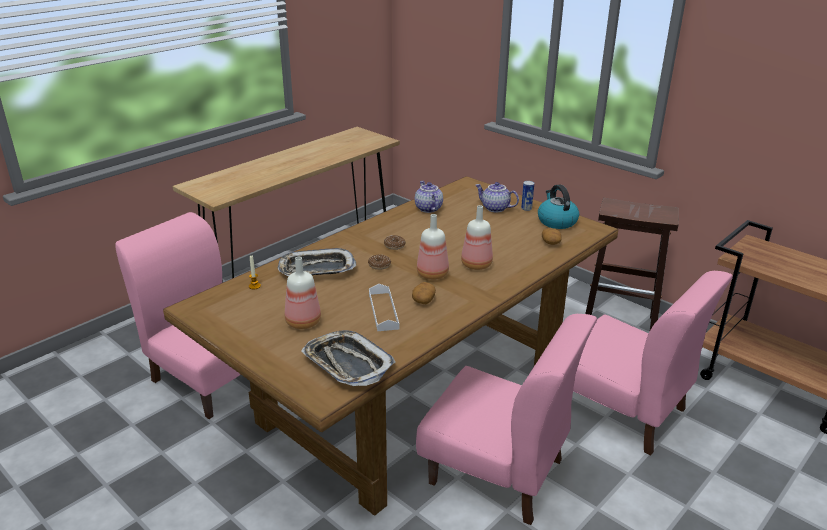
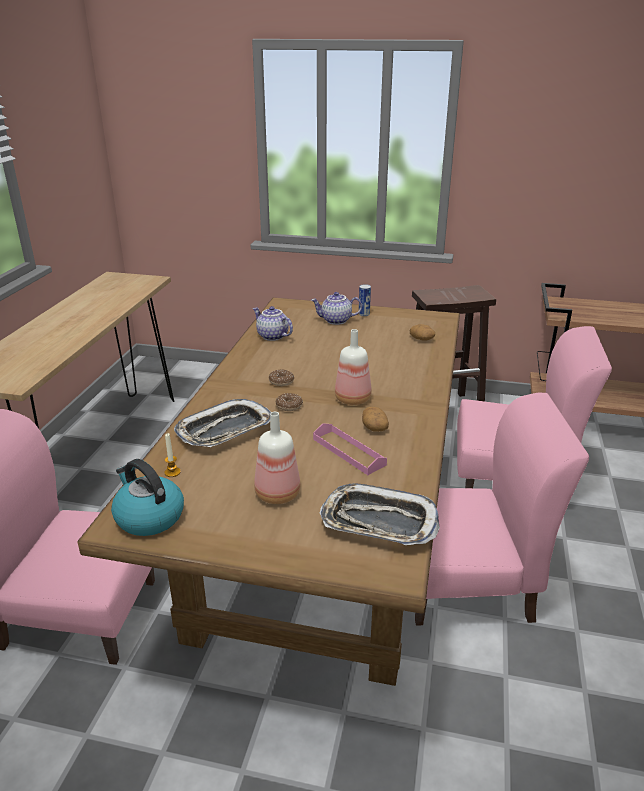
camera: 30 degrees left, 0 degrees up
(383, 311) = (348, 452): white tray -> pink tray
(476, 265) = (383, 378): bottle -> none
(556, 221) = (403, 319): kettle -> kettle (148, 517)

